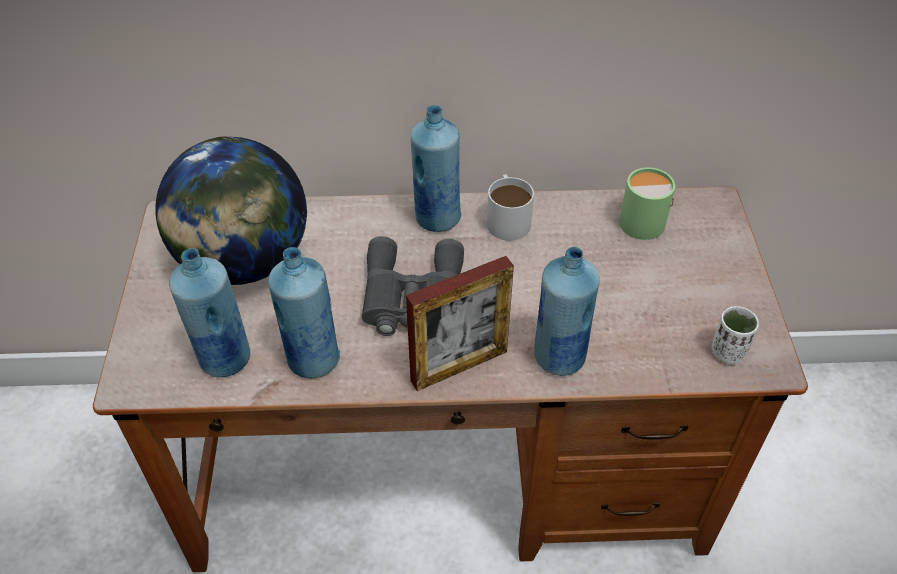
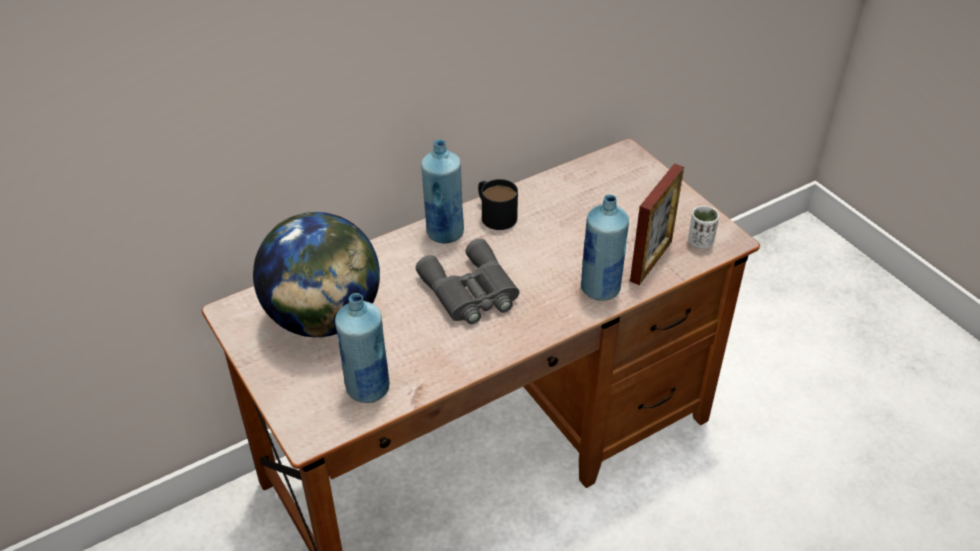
camera: 30 degrees left, 5 degrees down
(313, 359) = (434, 361): blue bottle -> none
(459, 366) = (539, 321): picture frame -> picture frame (651, 261)
(507, 218) = (494, 214): white mug -> black mug
(641, 219) = (586, 181): green mug -> none

